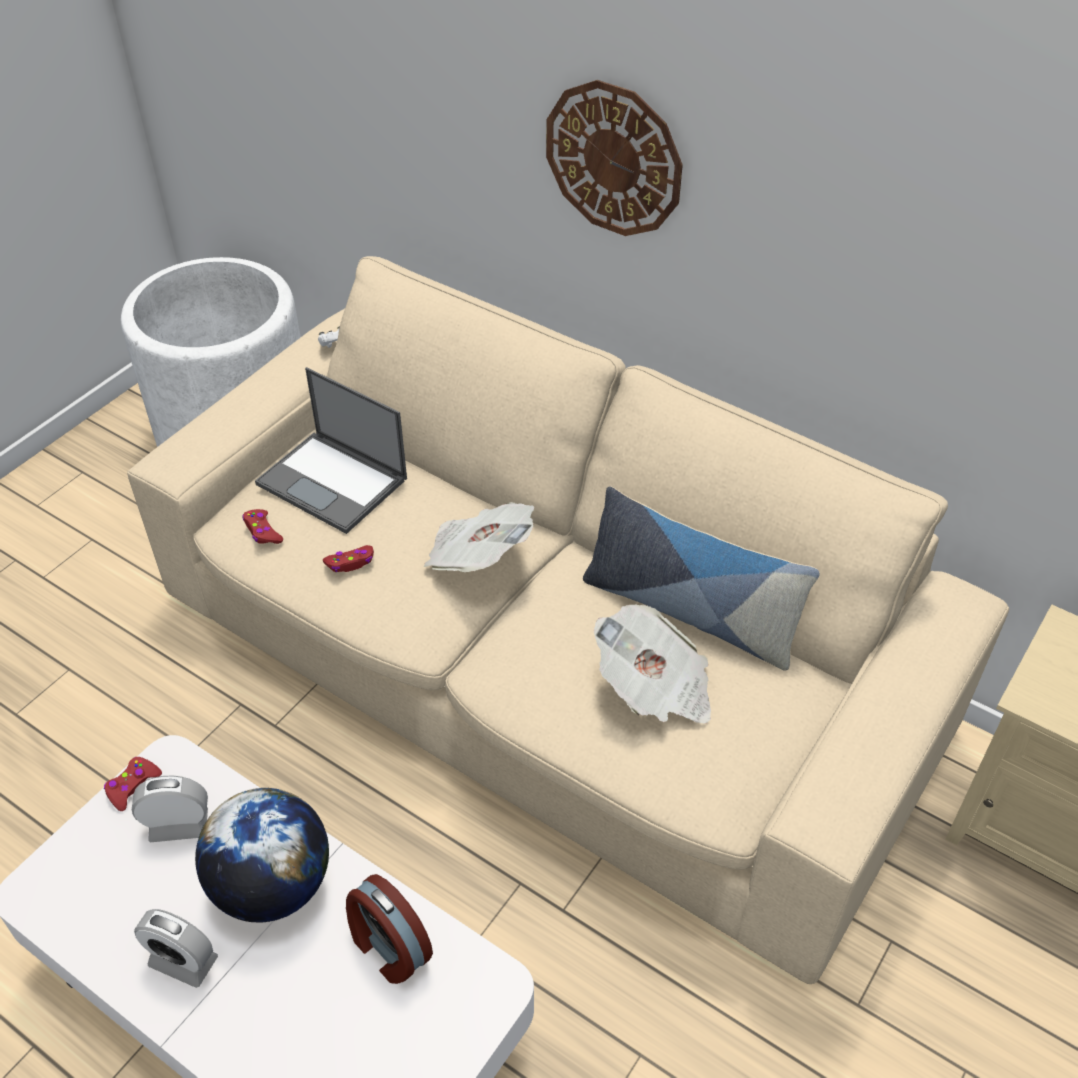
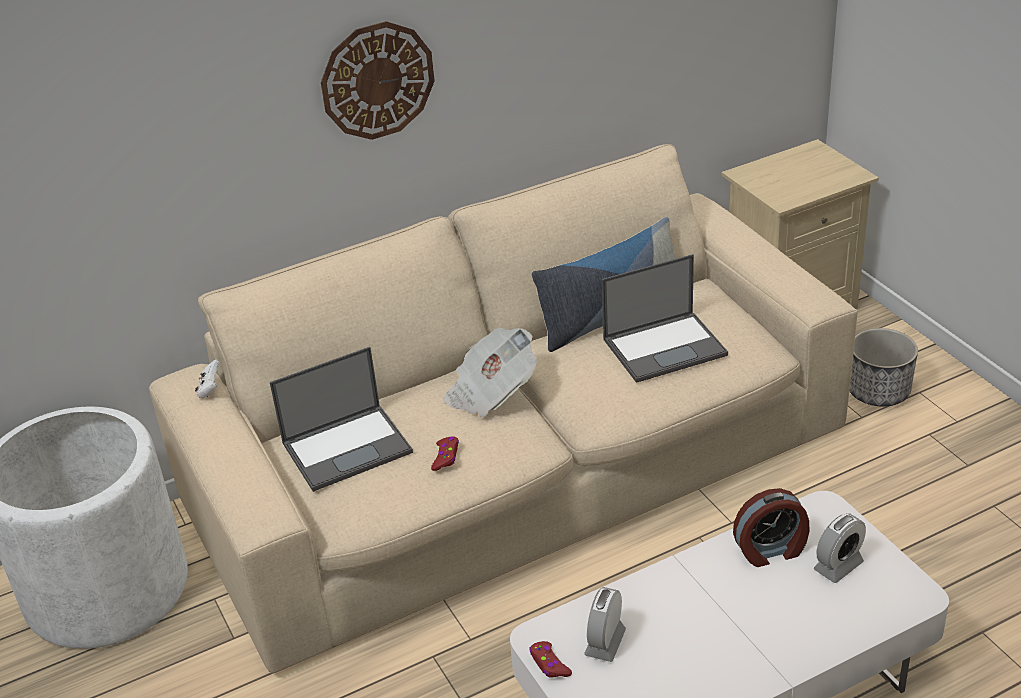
camera: 60 degrees left, 10 degrees down
(183, 961) = (728, 661): alarm clock -> alarm clock (838, 566)
(262, 531) = (371, 499): red game controller -> none
(273, 885) = (689, 599): globe -> none
(654, 688) = (665, 346): newspaper -> laptop
(929, 1011) = (878, 391): none -> planter

